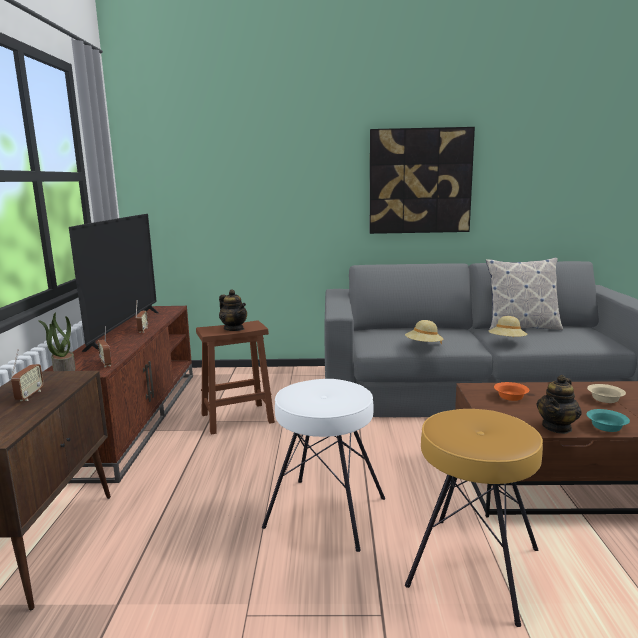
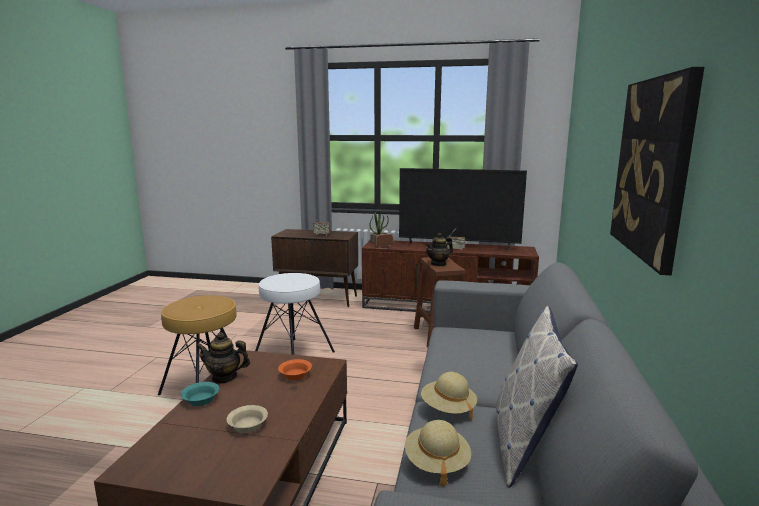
camera: 100 degrees right, 0 degrees up
(423, 346) = (443, 352): beige hat -> beige hat (436, 463)
(557, 427) = (224, 377): teapot -> teapot turned 45 degrees counterclockwise

